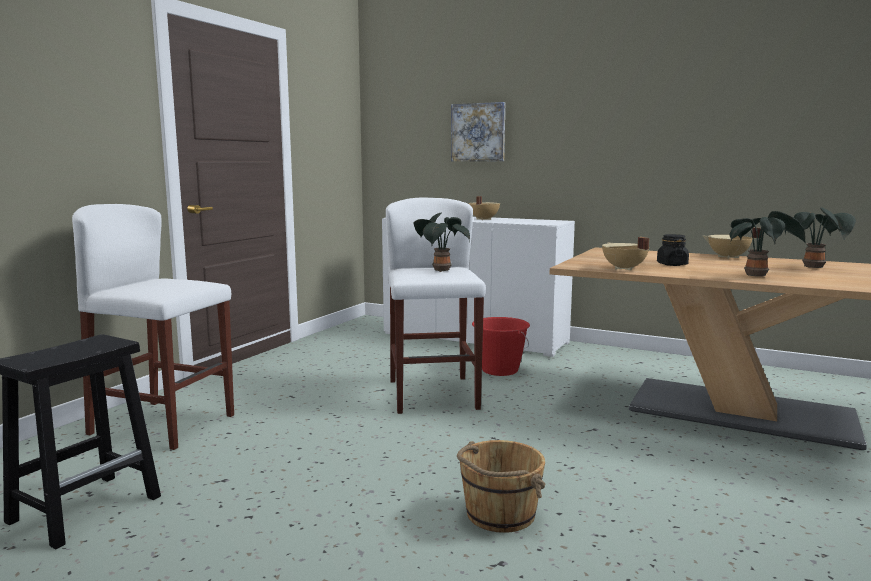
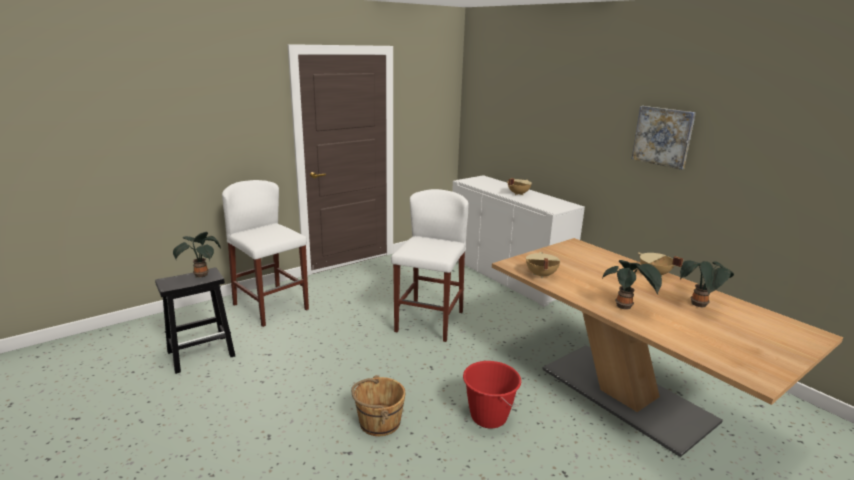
camera: 25 degrees right, 10 degrees up
(440, 270) = (434, 245): potted plant -> potted plant (201, 274)
(478, 132) = (530, 123): picture -> picture (663, 136)
(499, 370) = (492, 311): red bucket -> red bucket (488, 417)
(672, 264) = (587, 276): black jar -> none

